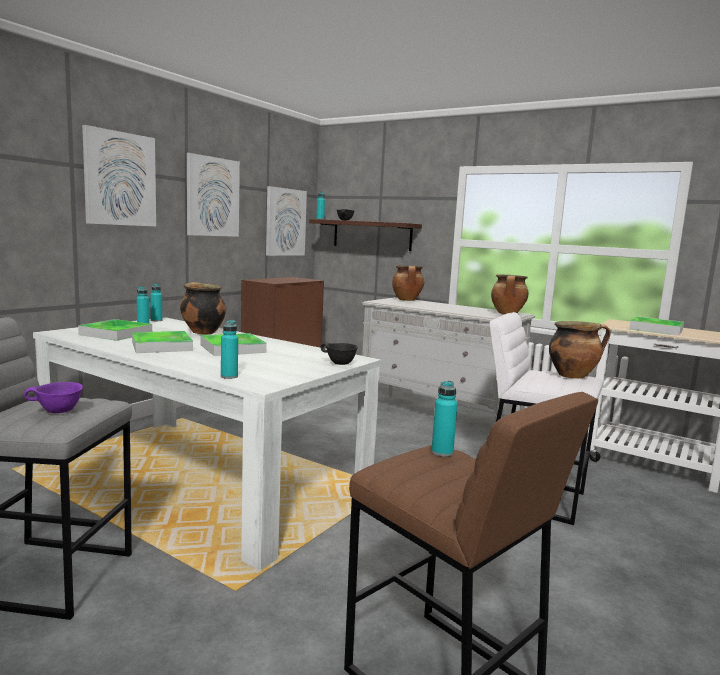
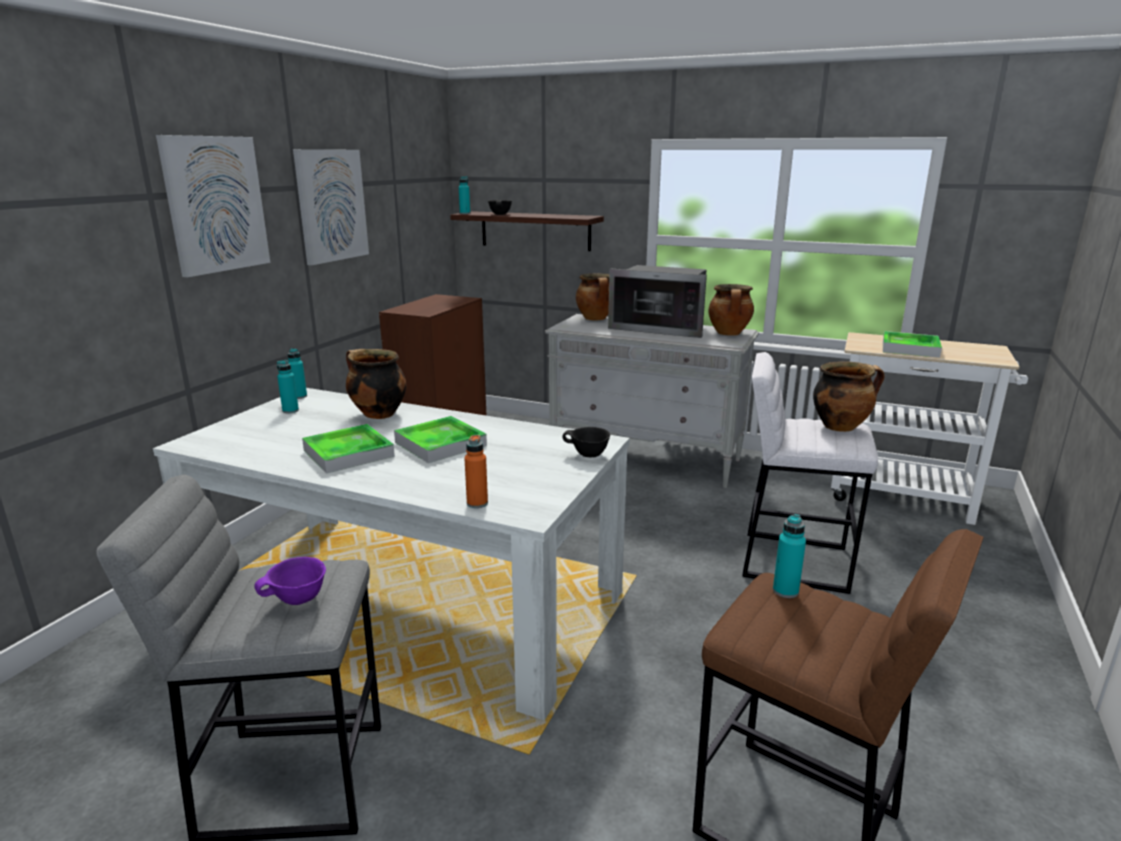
camera: 10 degrees left, 10 degrees up
(116, 334) = (269, 435): tray -> none
(229, 376) = (477, 503): turquoise bottle -> orange bottle
(285, 222) = (419, 221): picture -> none
(454, 307) = (660, 327): none -> microwave

